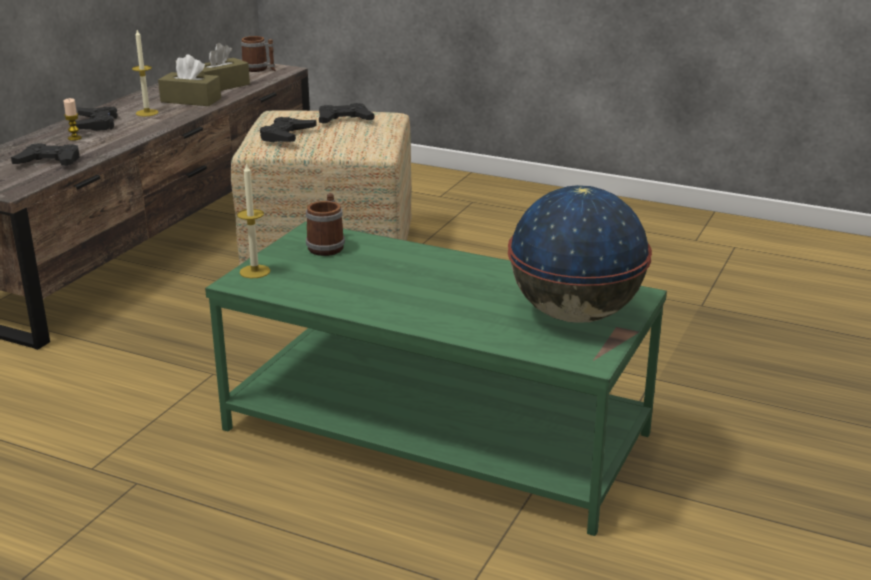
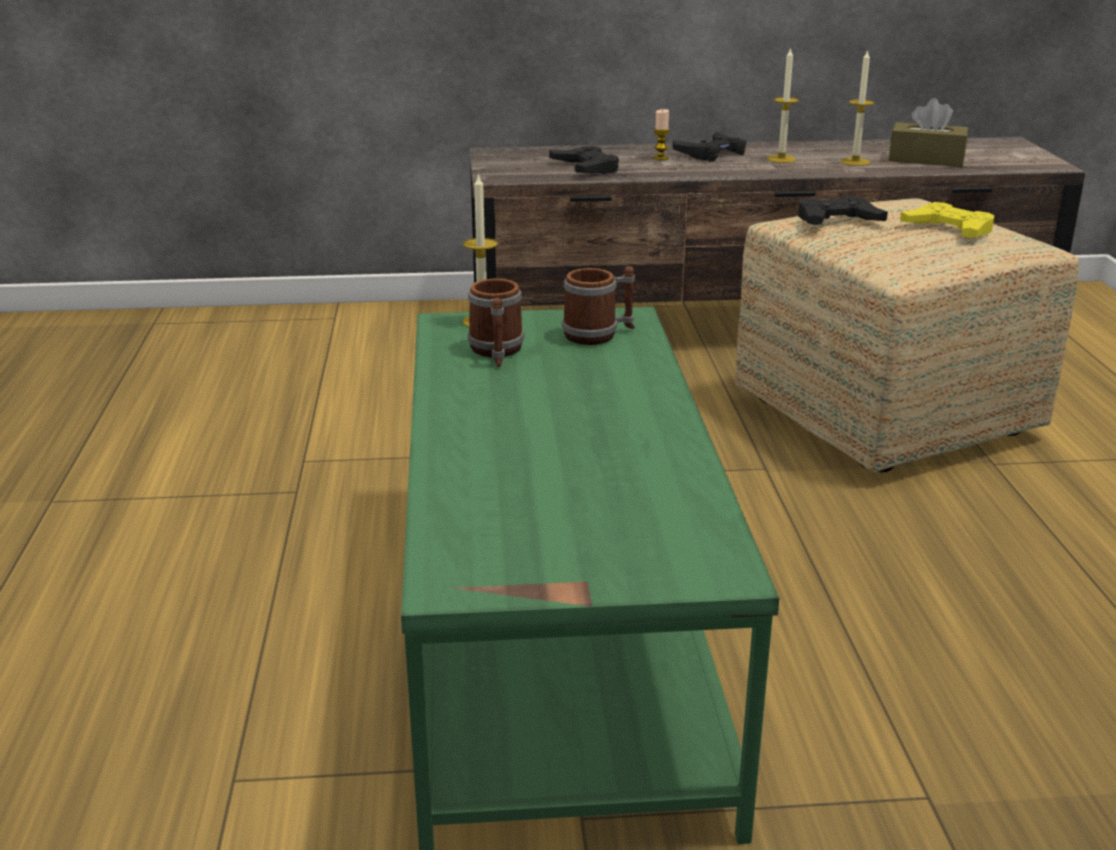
camera: 60 degrees right, 0 degrees up
(191, 100) = (855, 162): brown tissue box -> candle
(259, 69) = (1020, 157): mug -> mug (496, 352)
(344, 120) = (948, 229): black game controller -> yellow game controller
(574, 314) = (589, 536): globe -> none

